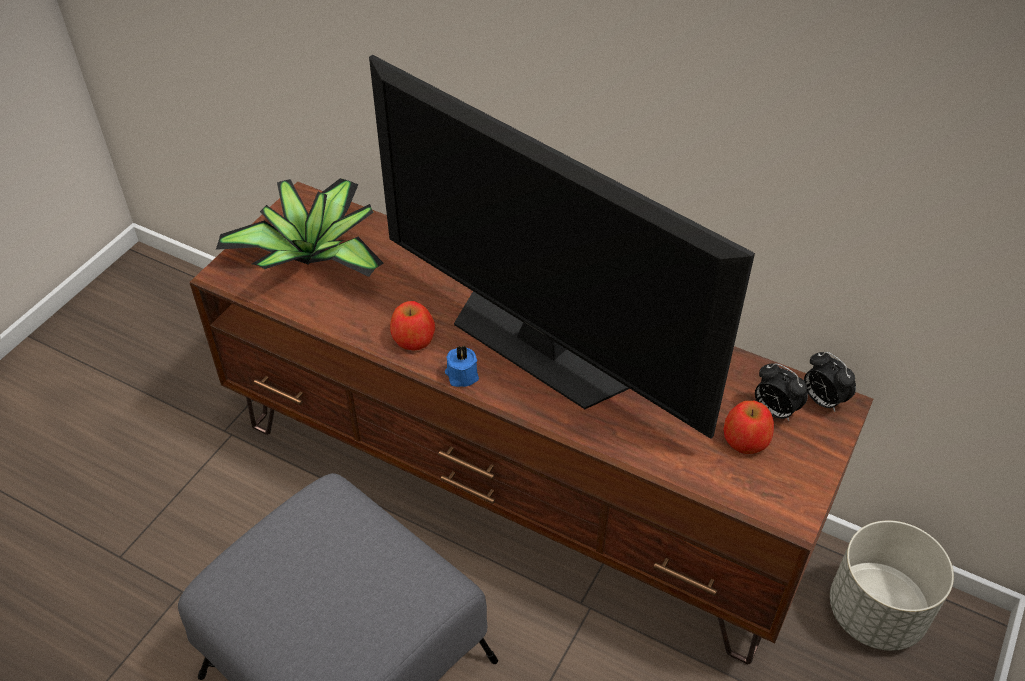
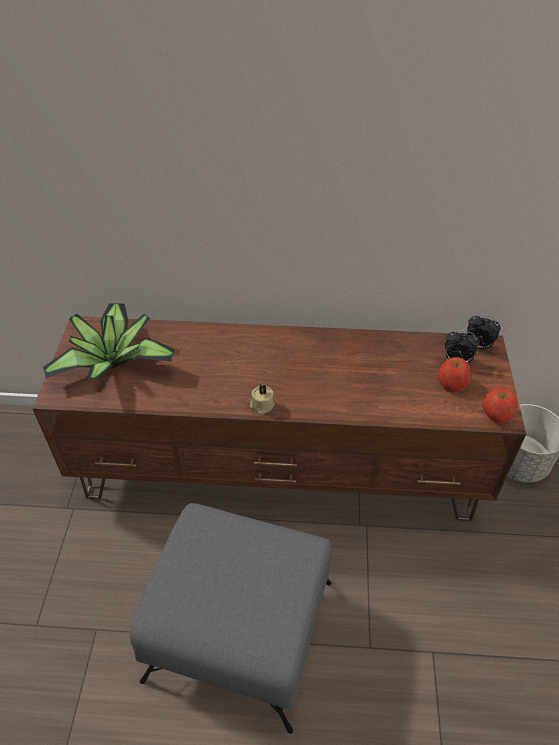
camera: 25 degrees left, 0 degrees up
(413, 338) = (215, 393): apple -> apple (496, 413)
(461, 375) = (261, 405): blue candle -> beige candle
(541, 345) = (299, 369): television -> none

